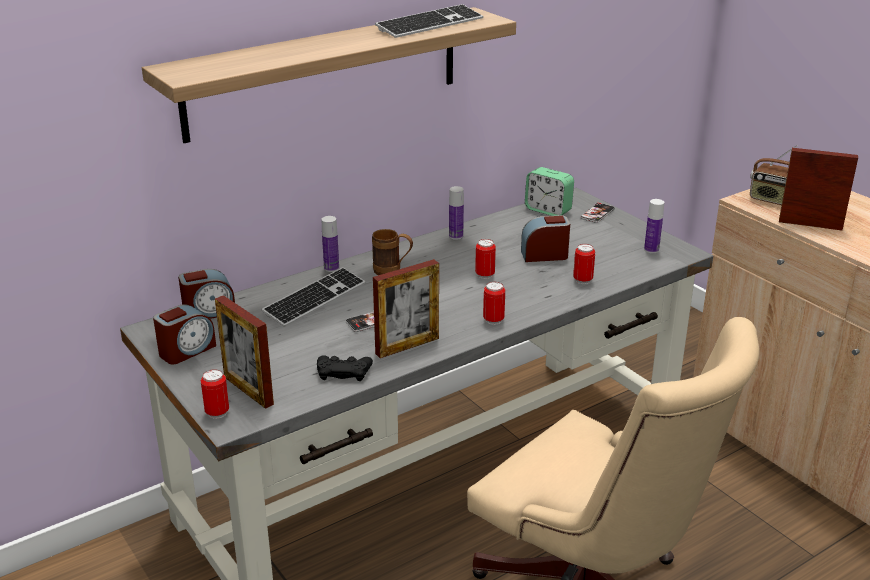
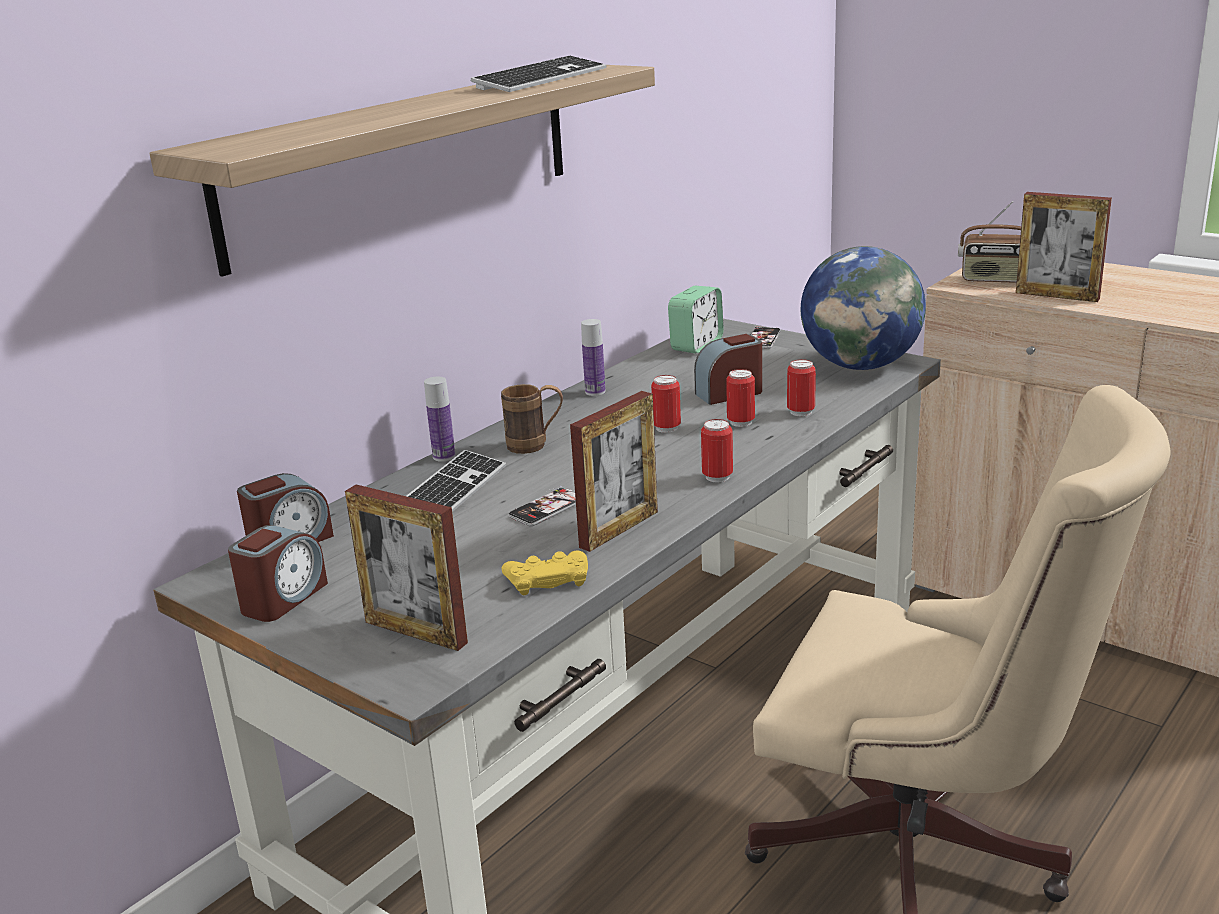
camera: 15 degrees left, 5 degrees down
(217, 413) = (384, 672): can -> can (741, 422)
(343, 371) = (547, 579): black game controller -> yellow game controller
(548, 210) = (696, 345): alarm clock -> alarm clock turned 75 degrees counterclockwise
(651, 250) = (861, 365): bottle -> globe
(810, 224) = (1057, 296): picture frame -> picture frame turned 150 degrees counterclockwise

